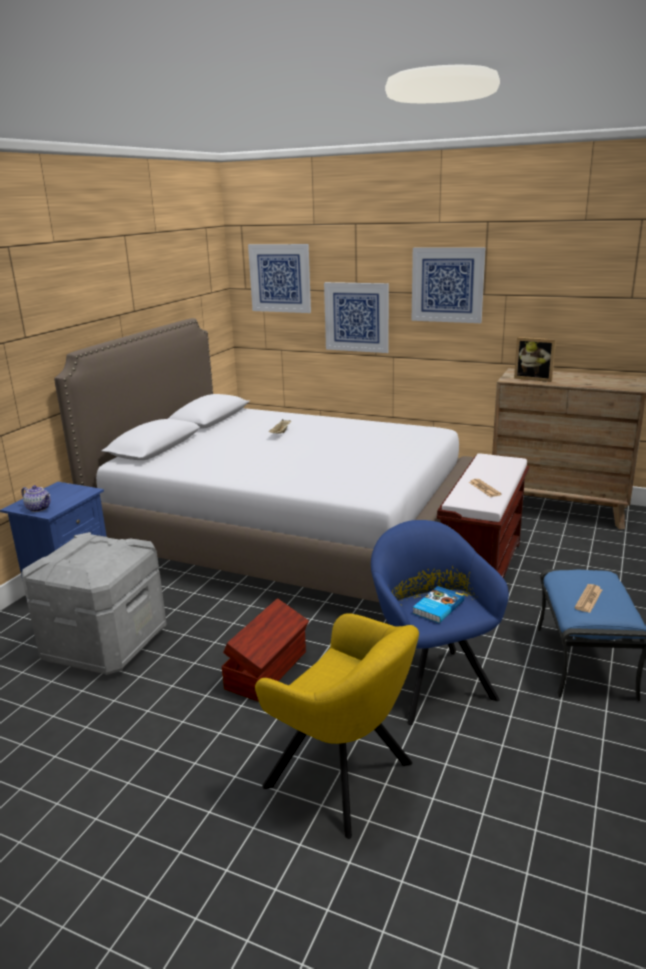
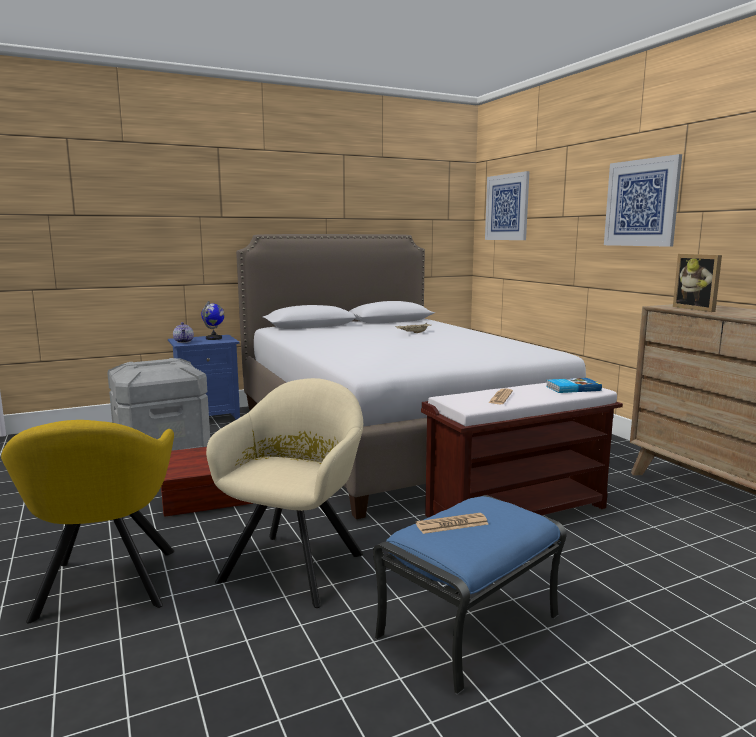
camera: 40 degrees right, 10 degrees down
(61, 493) = (214, 338): none -> globe
(356, 317) = (560, 243): picture -> none
(430, 679) = (297, 563): blue armchair -> beige armchair
(437, 607) = (285, 468): book -> book (572, 388)

